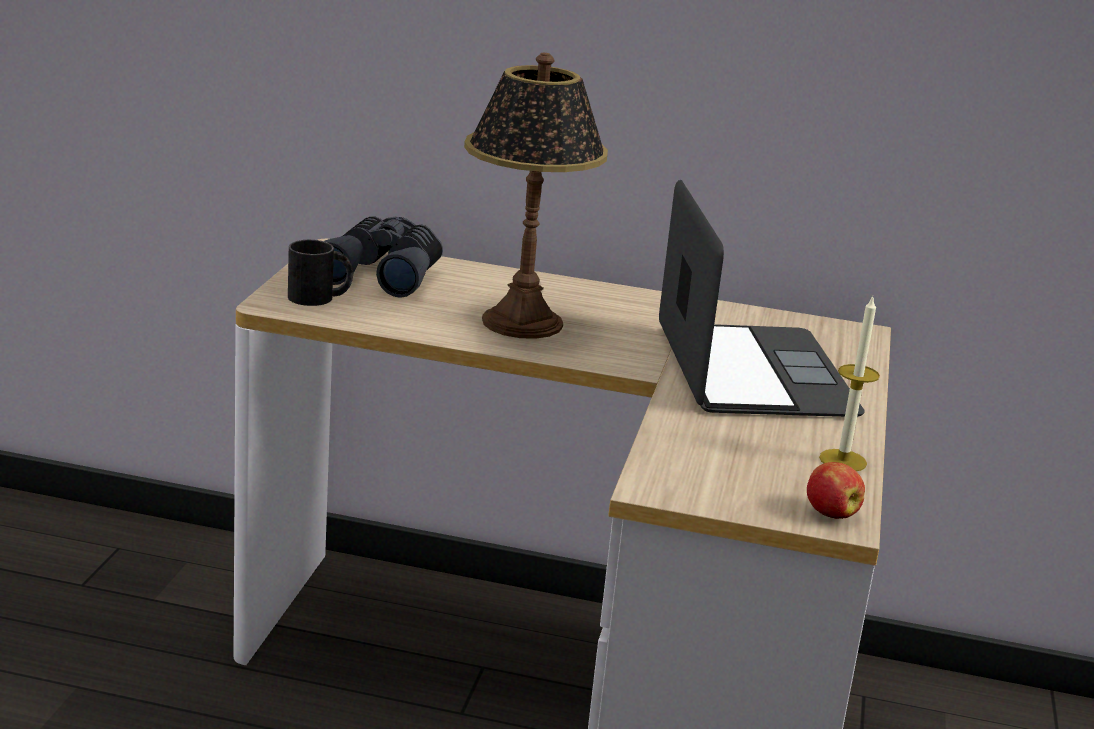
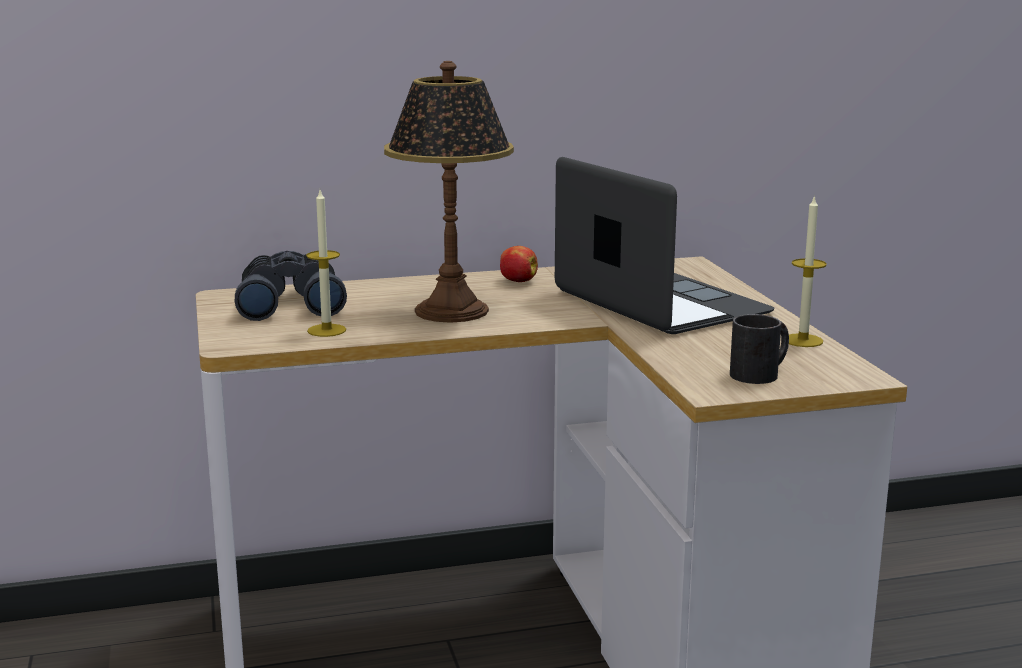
camera: 25 degrees left, 5 degrees down
(320, 298) = (263, 331): black mug -> black mug (761, 373)
(376, 312) = (326, 330): none -> candle
(830, 513) = (847, 374): apple -> apple (517, 281)

